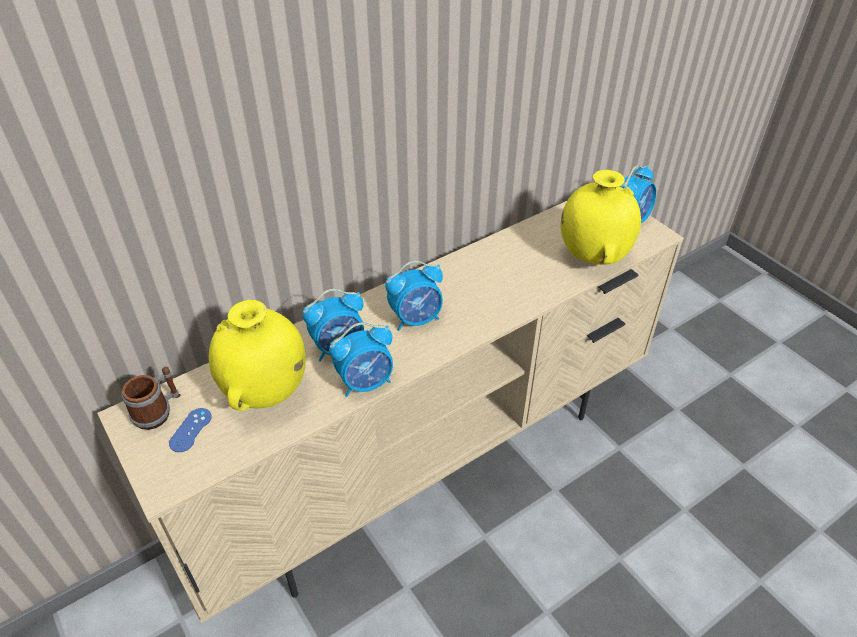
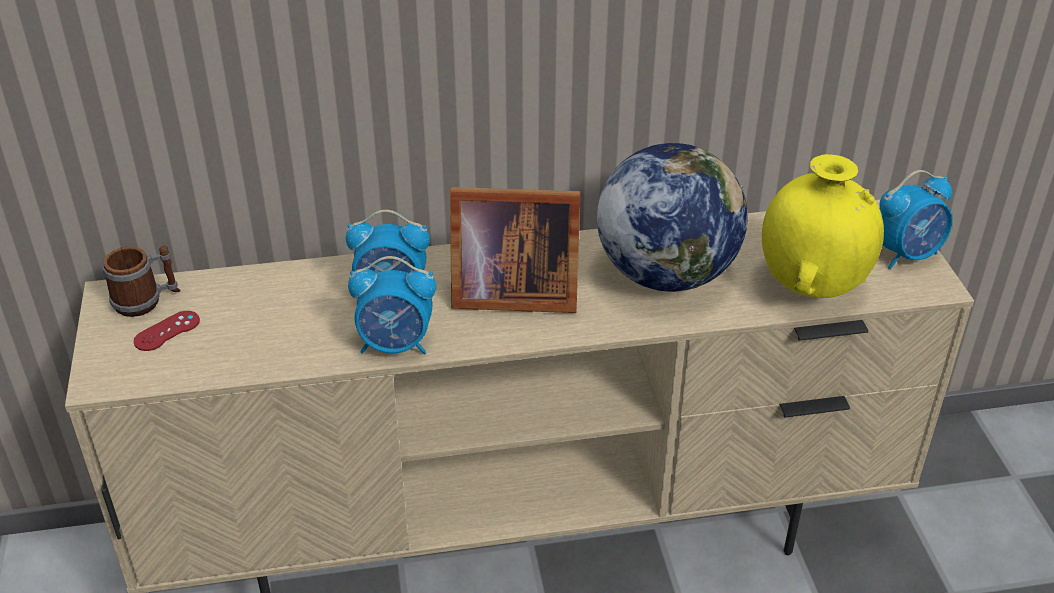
camera: 25 degrees right, 5 degrees down
(190, 430) = (167, 331): blue game controller -> red game controller
(266, 392) = (274, 318): yellow vase -> none
(416, 319) = (510, 292): alarm clock -> picture frame
(505, 275) = (666, 274): none -> globe

